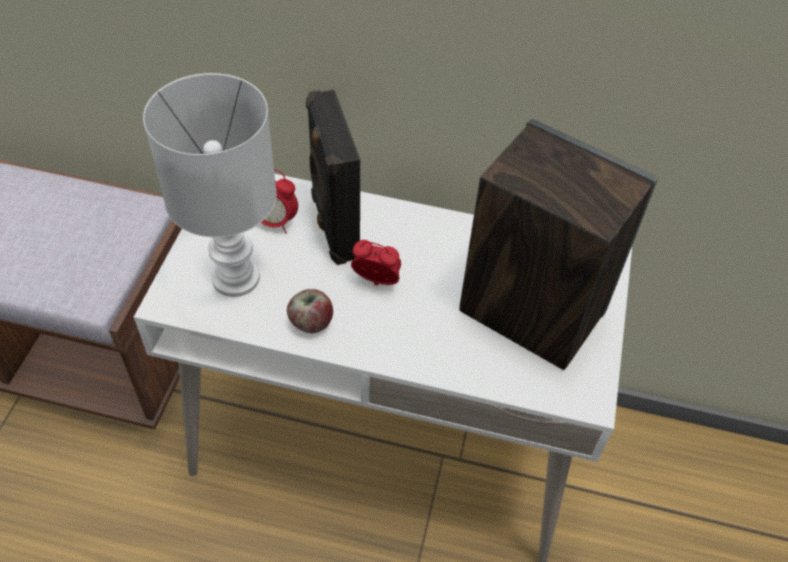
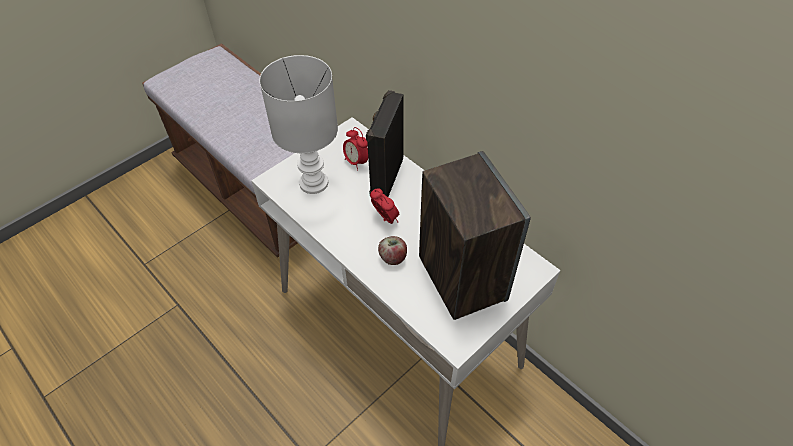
camera: 35 degrees right, 0 degrees up
(311, 322) = (334, 224): apple -> apple (393, 257)

